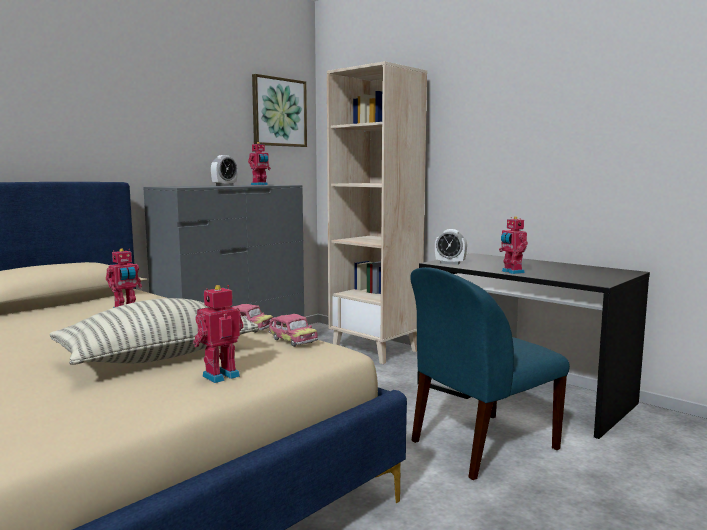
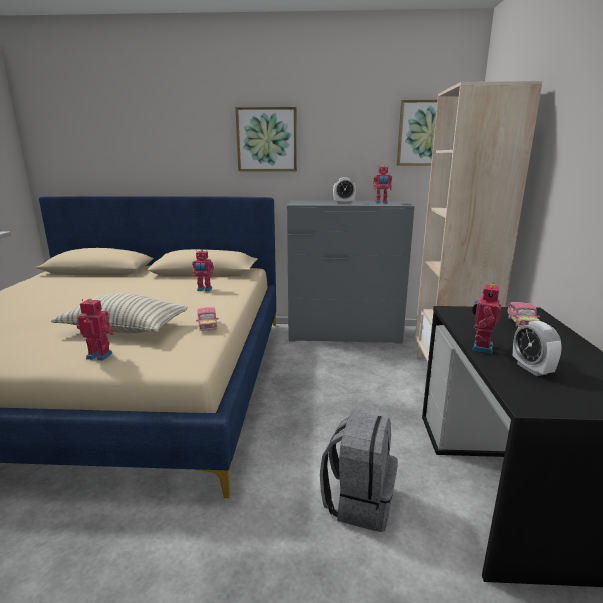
camera: 50 degrees right, 10 degrees up
(104, 103) = (267, 139): none -> picture
(292, 341) = (195, 346): toy car -> toy car (521, 323)
(450, 263) = (460, 314): alarm clock -> alarm clock (531, 369)
(481, 446) = (359, 501): blue chair -> grey backpack

